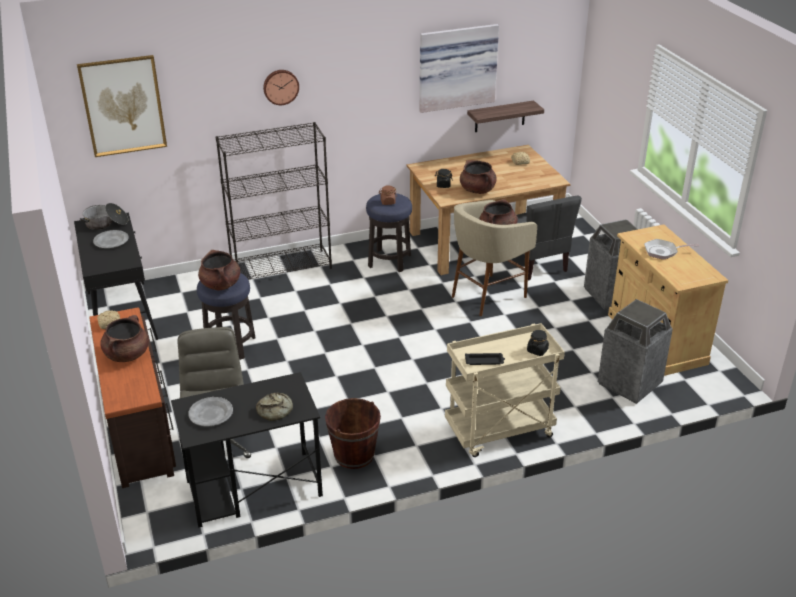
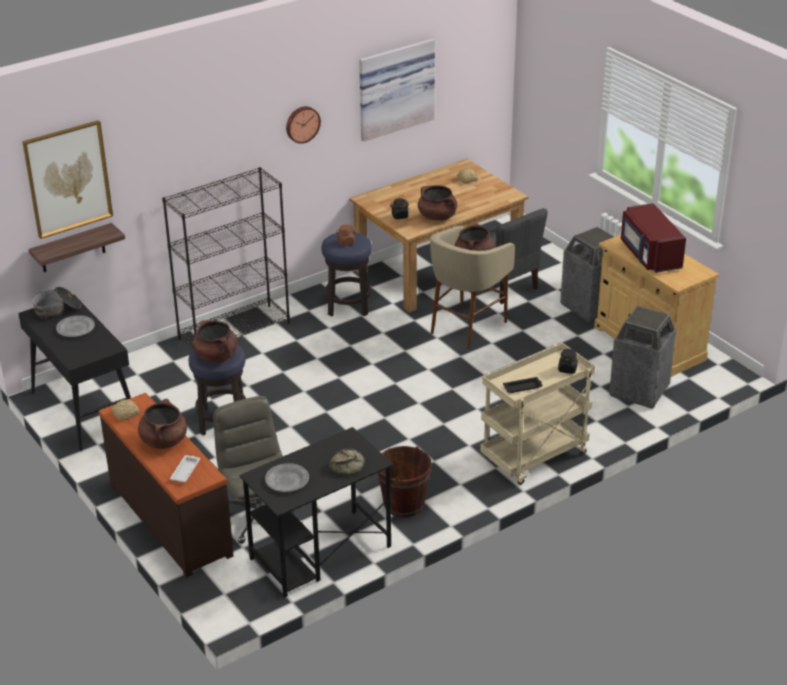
camera: 15 degrees left, 0 degrees up
(129, 387) = (185, 471): none -> white tray
(280, 86) = (224, 134): wall clock -> wall clock (302, 124)
(500, 116) = (438, 133): shelf -> shelf (72, 248)
(663, 252) = (649, 255): frying pan -> red microwave

